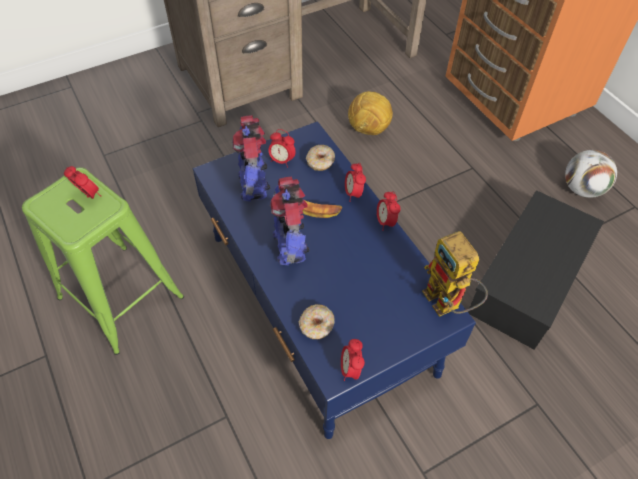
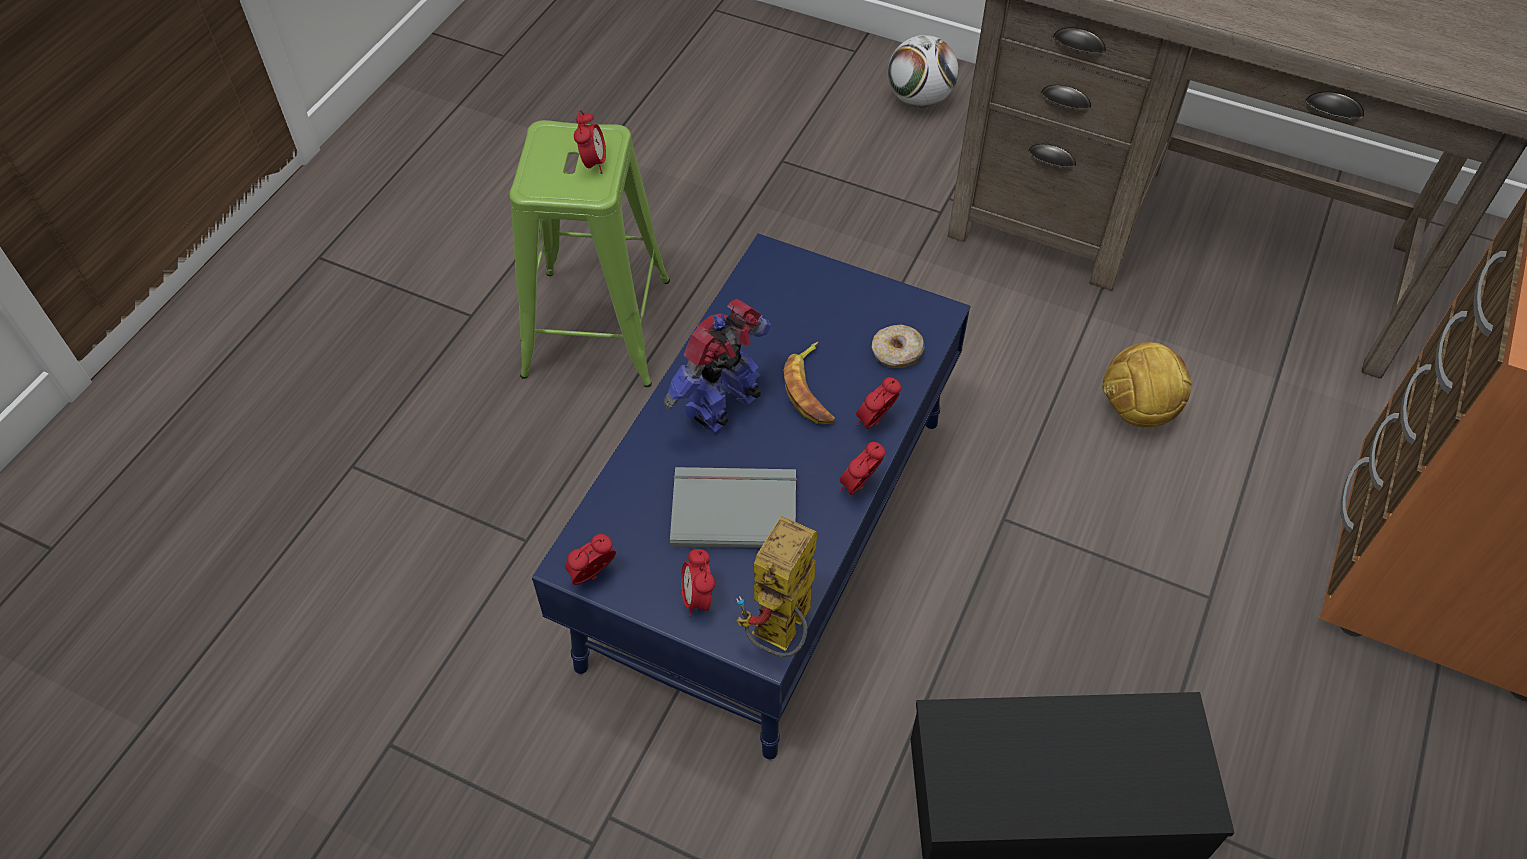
camera: 55 degrees right, 0 degrees up
(254, 184) = (788, 309): toy robot -> none
(282, 161) = (857, 311): alarm clock -> alarm clock (698, 598)
(316, 325) = (627, 504): donut -> none
(357, 279) = (733, 507): none -> grey book
(582, 189) = (1341, 797): football -> football (919, 99)

